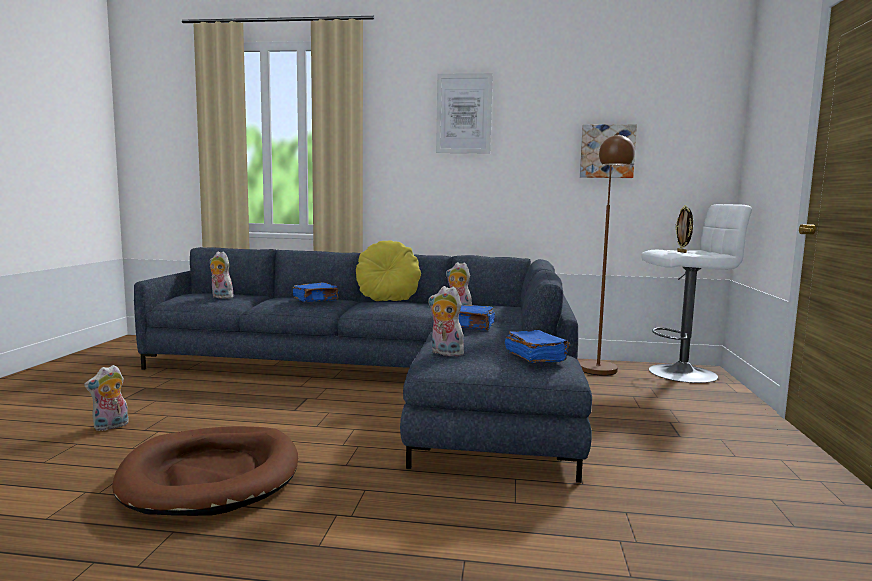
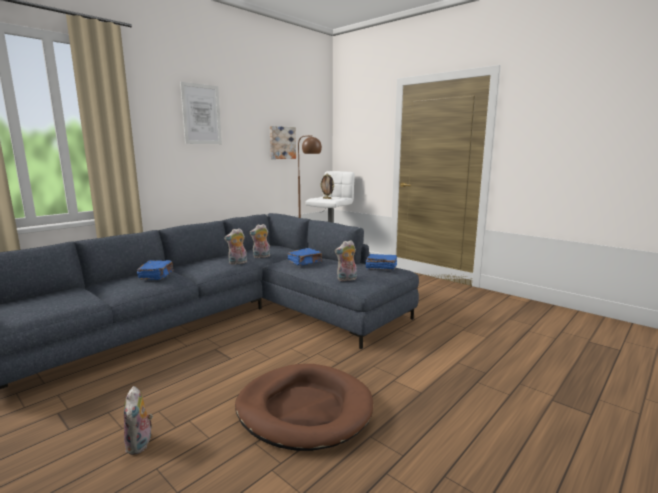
camera: 55 degrees left, 5 degrees up
(220, 297) = (59, 300): plush toy -> plush toy (237, 263)
(388, 300) = (195, 262): yellow pillow -> none

